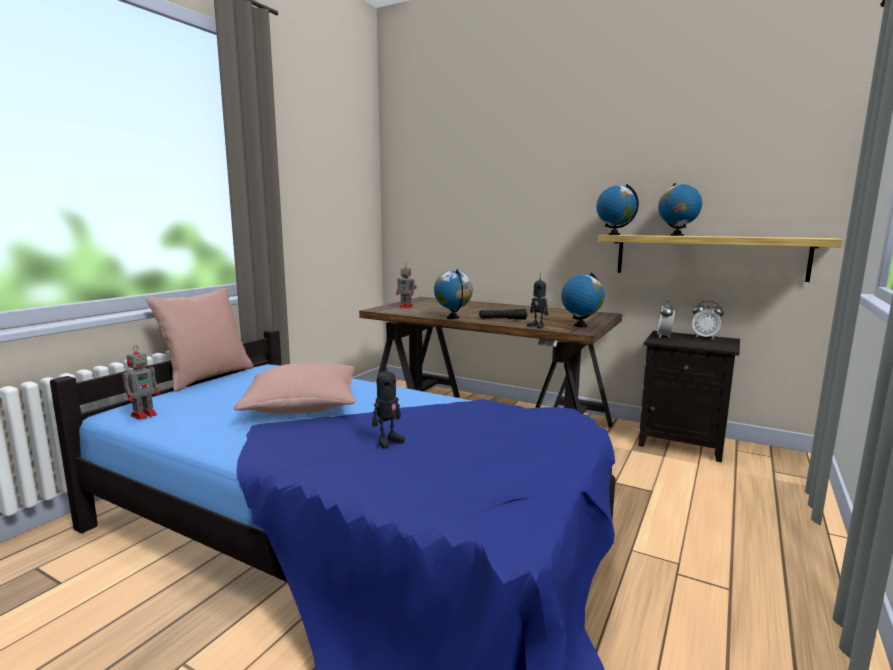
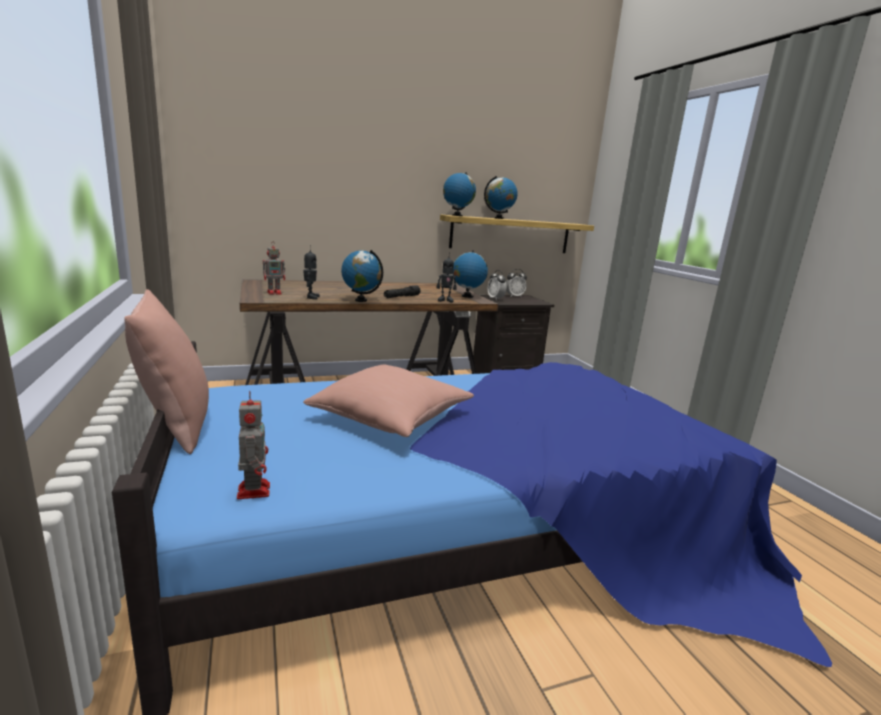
camera: 50 degrees left, 5 degrees up
(388, 441) = (542, 419): toy robot -> toy robot (311, 297)

